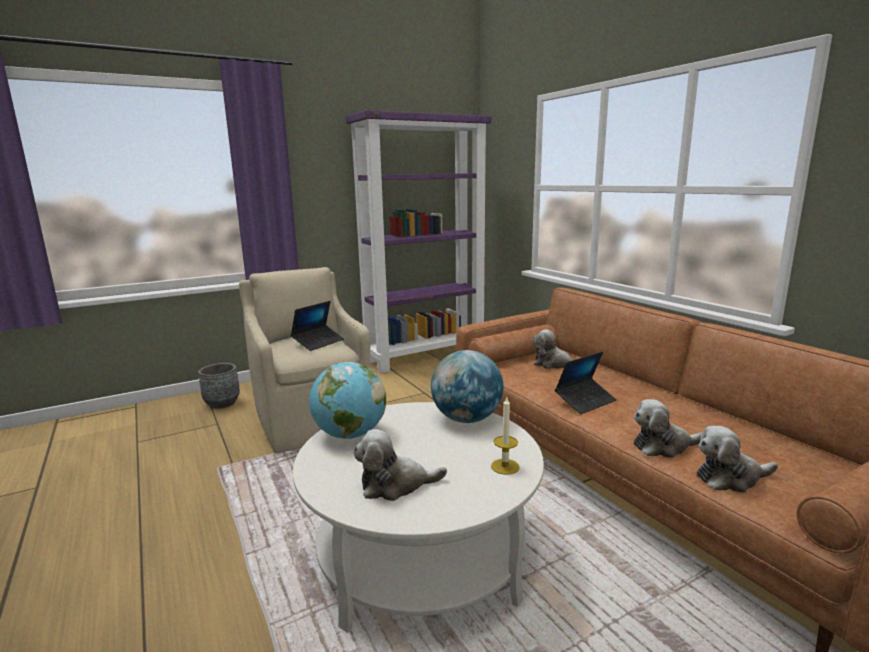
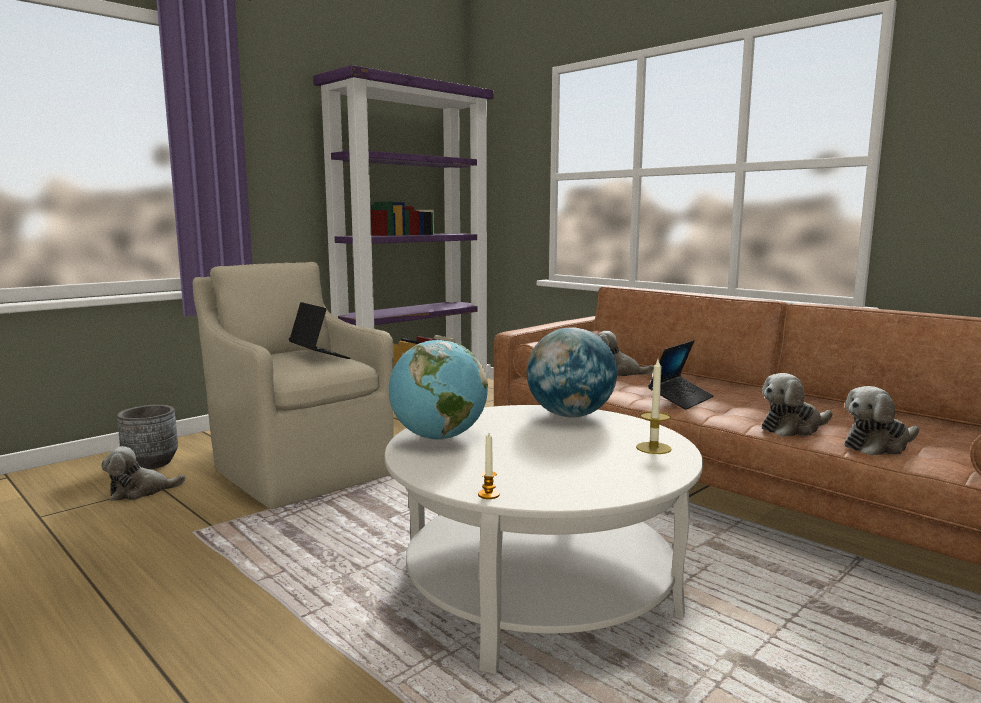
camera: 15 degrees left, 5 degrees down
(318, 342) = (319, 356): laptop -> laptop turned 60 degrees counterclockwise
(338, 505) = (488, 495): none -> candle
(395, 485) = (541, 472): plush toy -> plush toy (140, 491)

